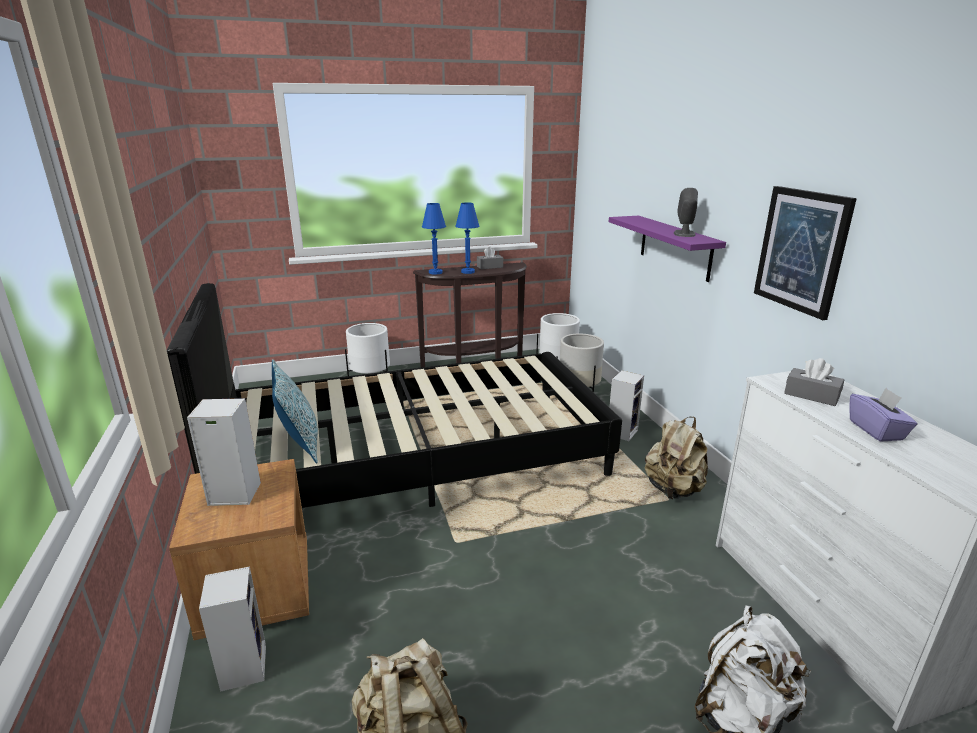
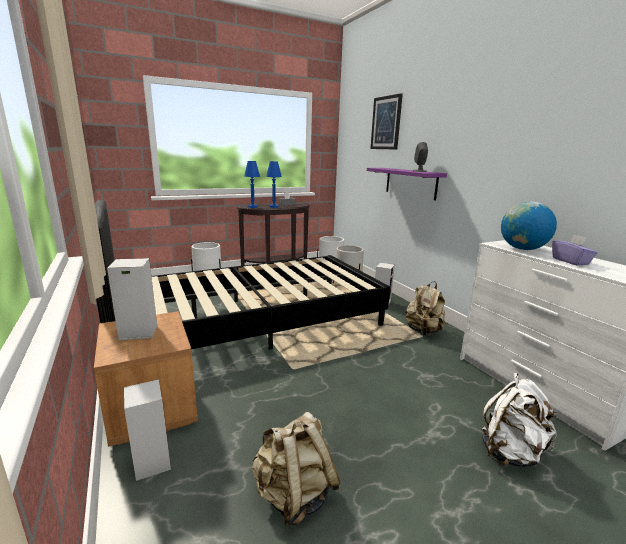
camera: 10 degrees left, 5 degrees down
(300, 444) = (176, 307): pillow -> none
(801, 250) = (500, 169): picture -> picture (386, 123)
(811, 395) = (522, 249): grey tissue box -> globe

